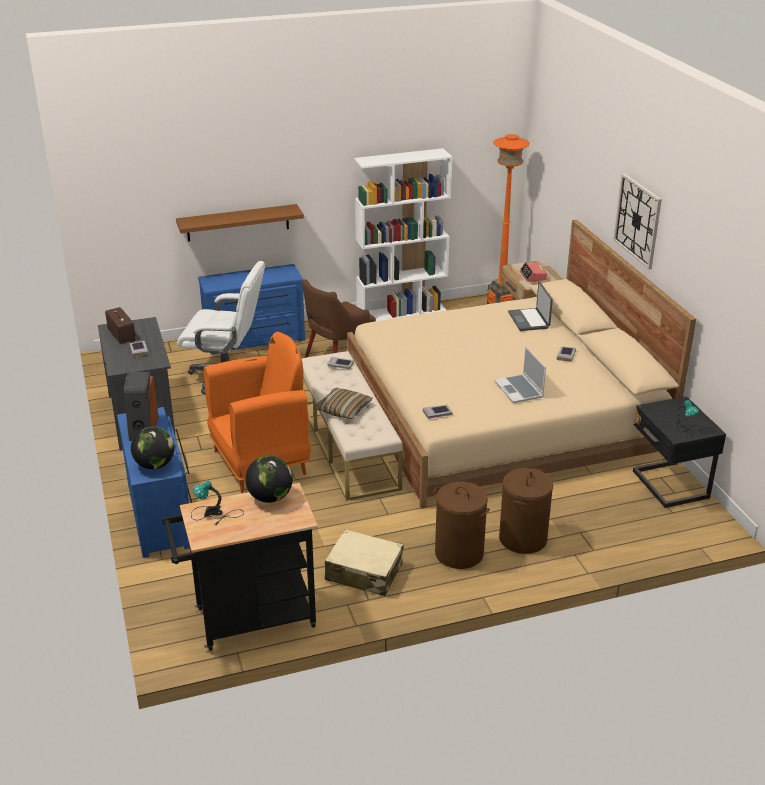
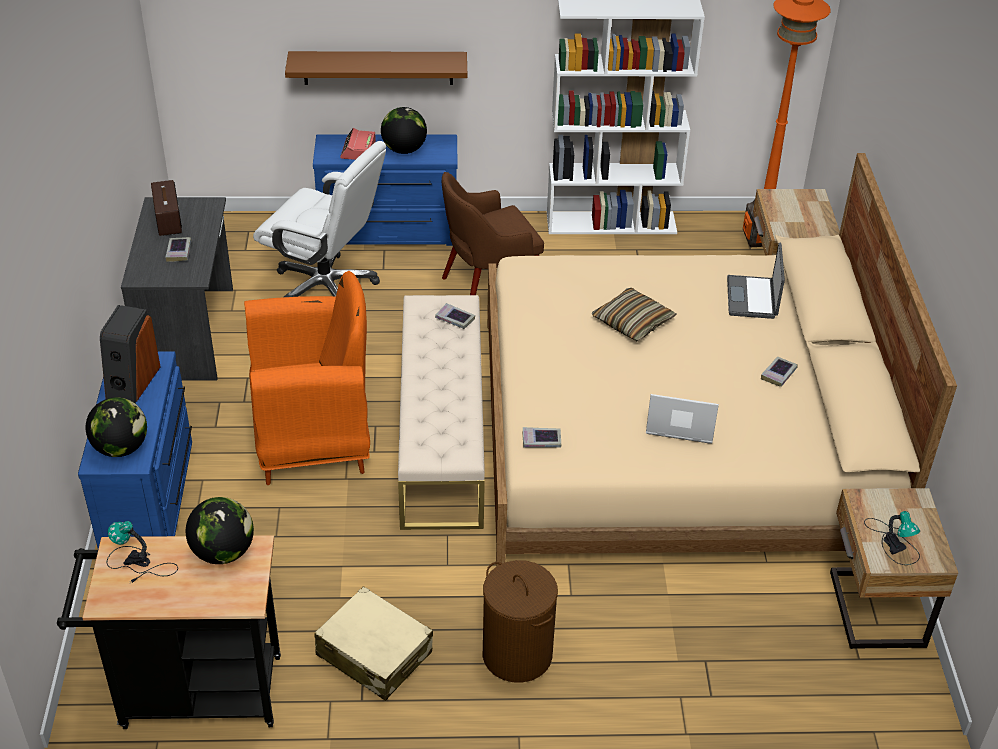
camera: 15 degrees right, 10 degrees up
(263, 276) = (404, 150): none -> globe
(343, 409) = (425, 397): pillow -> pillow (632, 322)
(519, 390) = (679, 423): laptop -> laptop turned 105 degrees clockwise
(523, 539) = (617, 652): brown laundry basket -> none
(533, 276) = (795, 217): alarm clock -> alarm clock (358, 150)
(637, 220) = (926, 195): wall clock -> none
(668, 486) = (873, 611): black nightstand -> beige nightstand

